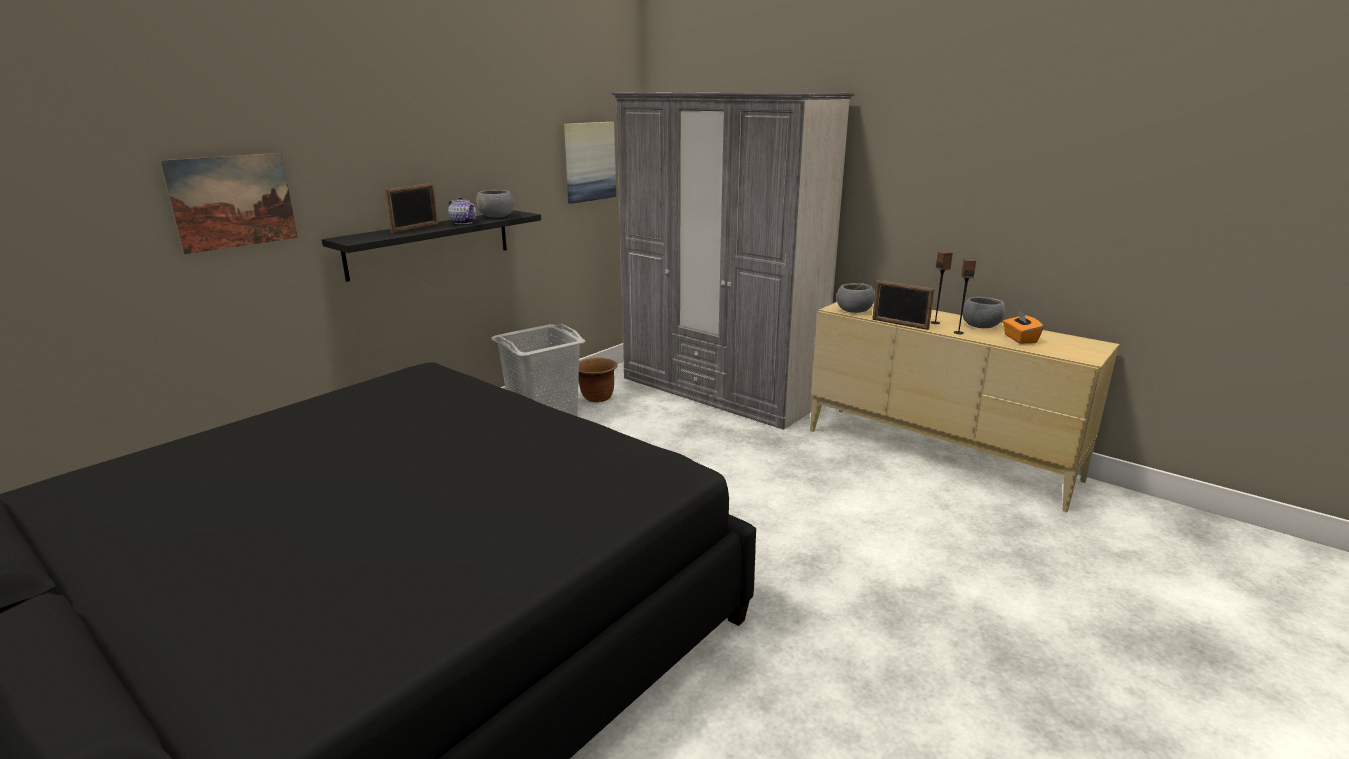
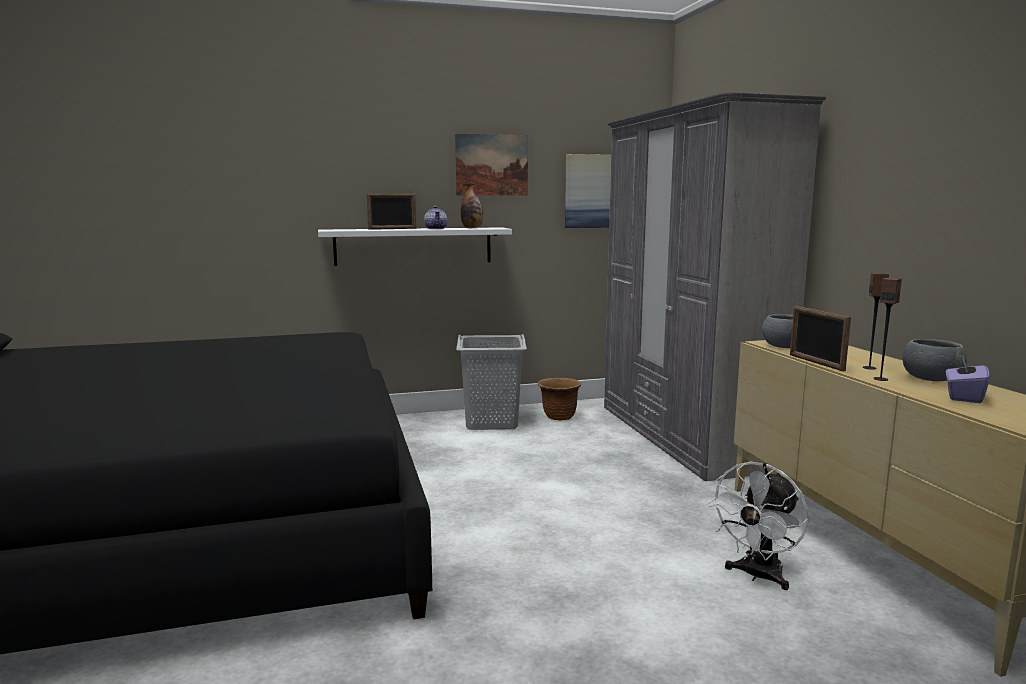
camera: 35 degrees right, 10 degrees down
(233, 201) = (254, 193): picture -> picture (491, 165)
(430, 243) = (413, 246): black shelf -> white shelf
(496, 217) = (472, 228): grey bowl -> bottle
(899, 495) = (757, 576): none -> white fan
(1019, 339) = (963, 397): orange tissue box -> purple tissue box

